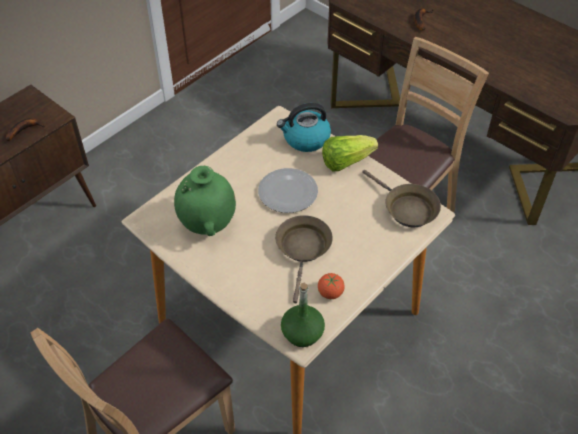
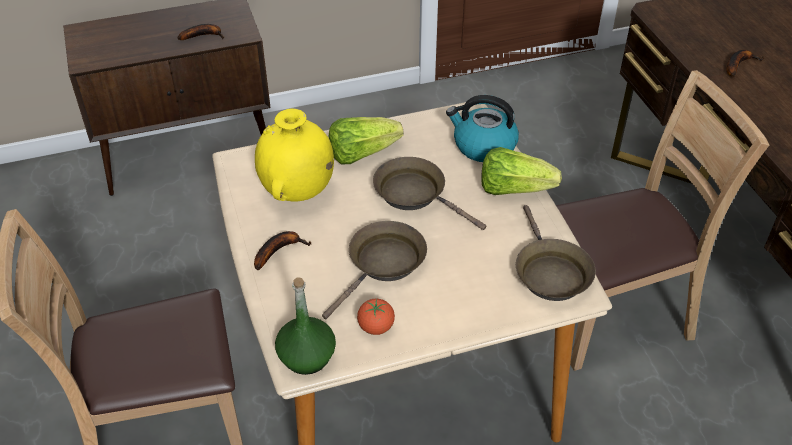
camera: 30 degrees right, 5 degrees down
(207, 224) = (297, 193): green vase -> yellow vase
(227, 271) = (279, 250): none -> banana
(229, 177) = (361, 153): none -> lettuce
(287, 192) = (415, 194): plate -> brown frying pan

